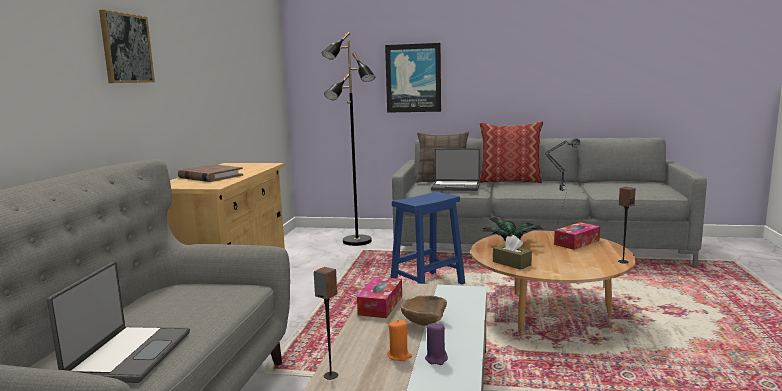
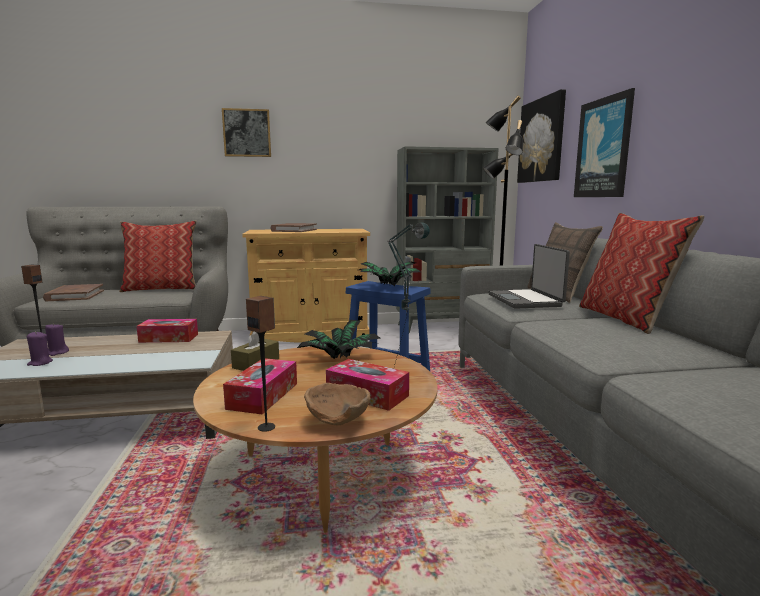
camera: 70 degrees right, 0 degrees up
(128, 355) = (75, 295): laptop -> brown book
(154, 302) = (162, 289): none -> pillow
(289, 249) = (442, 327): none -> grey bookcase
(327, 65) = (542, 140): none -> picture
(399, 356) = (57, 352): orange candle -> purple candle
(422, 323) = (119, 353): brown bowl -> brown bowl (339, 421)
(425, 198) = (387, 287): none -> potted plant
(577, 262) = (263, 396): none -> tissue box

